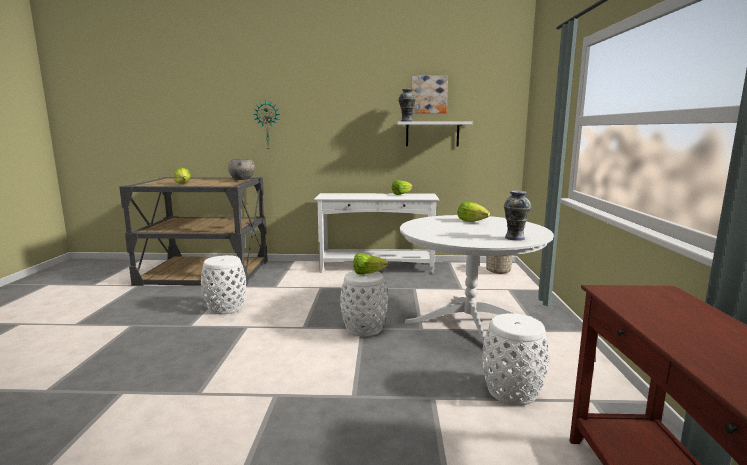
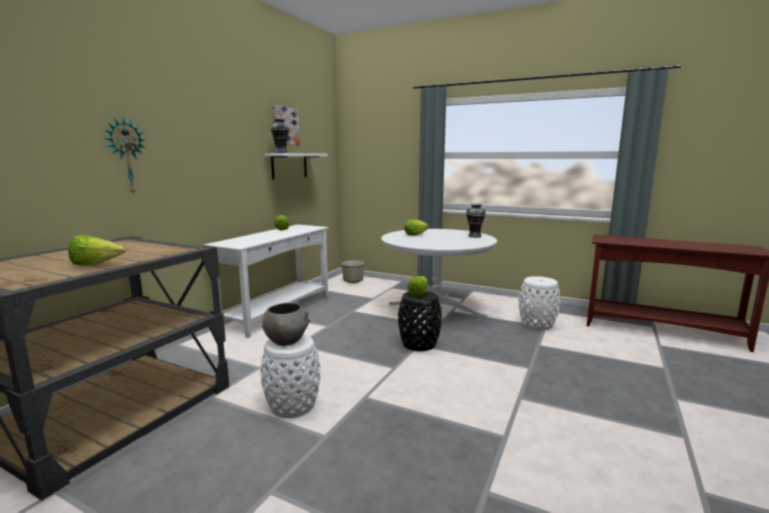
camera: 65 degrees left, 0 degrees up
(242, 179) = (134, 242): grey bowl -> grey bowl (286, 341)
(364, 328) = (419, 344): white stool -> black stool

